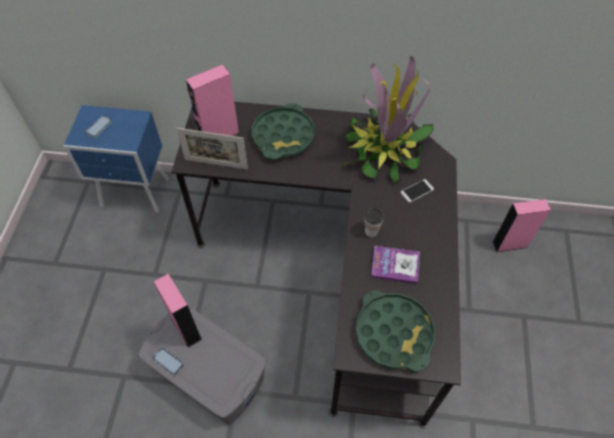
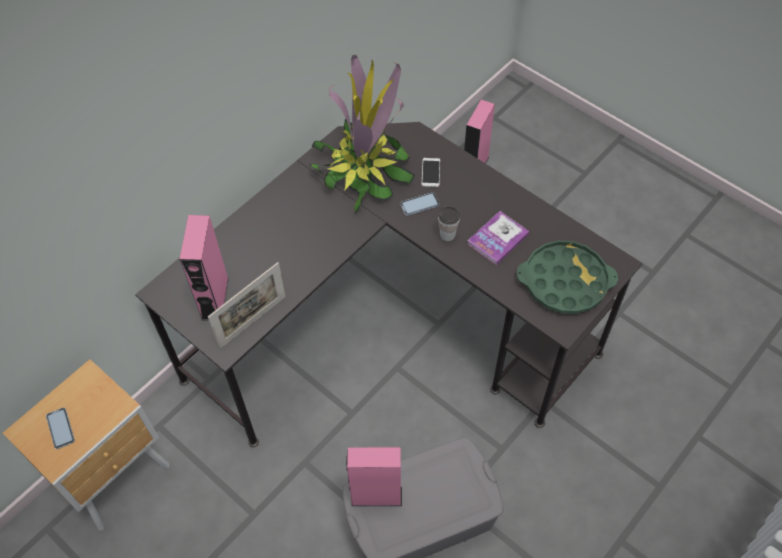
camera: 55 degrees left, 0 degrees up
(136, 193) = (119, 477): blue nightstand -> brown nightstand
(168, 361) = (404, 535): phone -> phone (419, 204)
(283, 136) = (270, 240): green tray -> none

